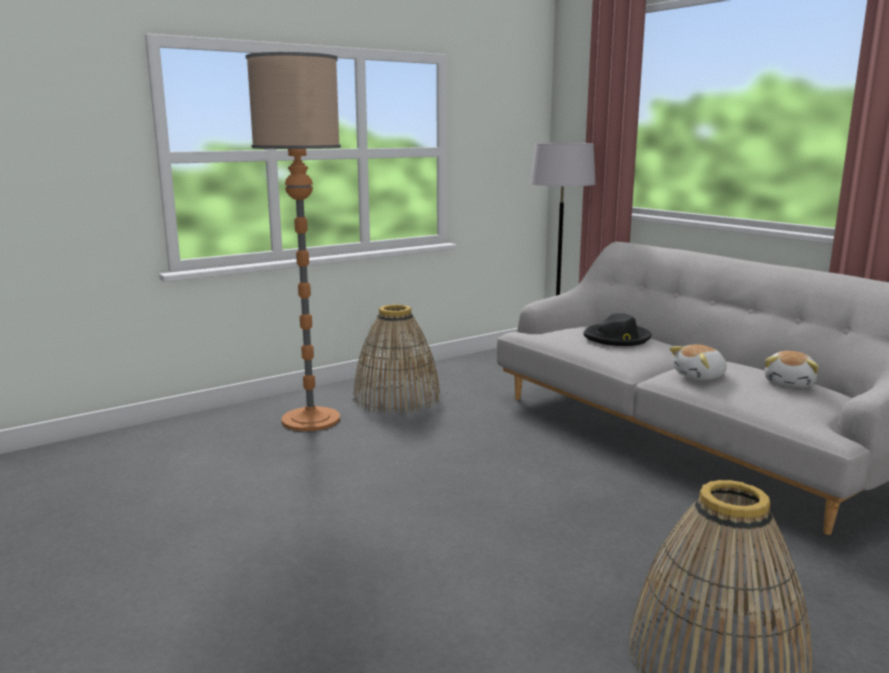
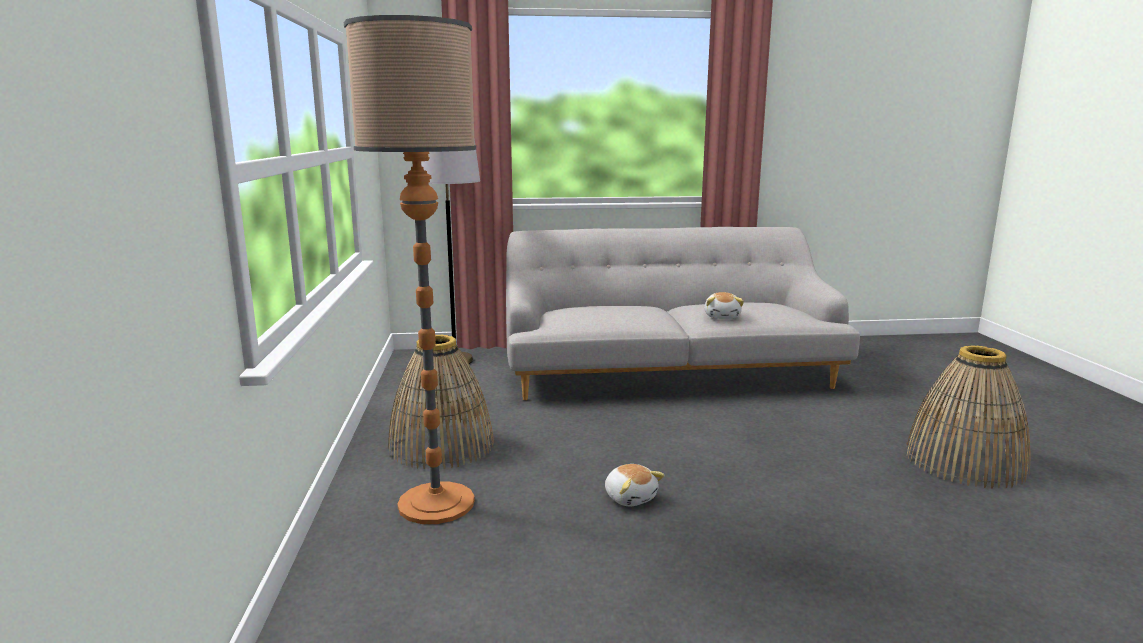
camera: 60 degrees left, 0 degrees up
(617, 338) = (611, 310): black hat -> none
(790, 383) = (759, 305): plush toy -> plush toy (630, 497)

